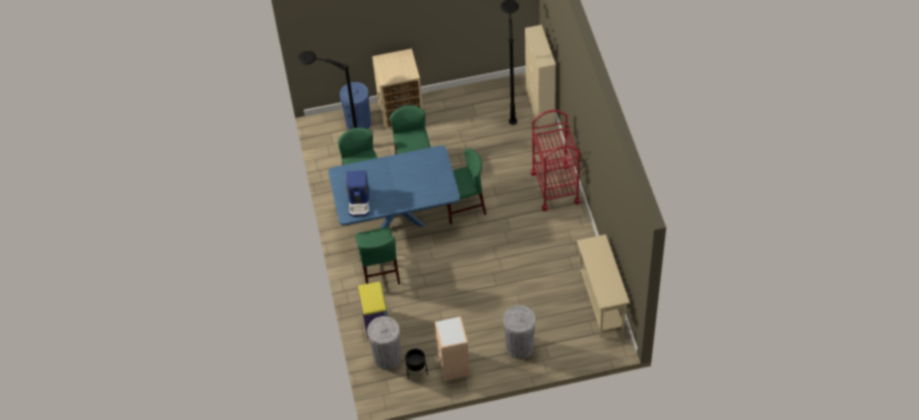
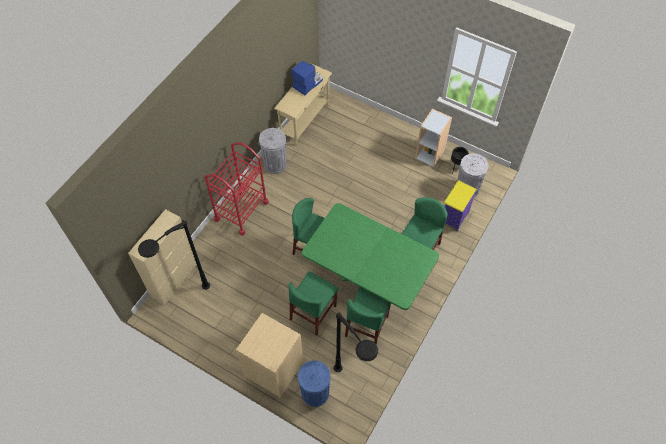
camera: 140 degrees left, 5 degrees up
(359, 202) = (409, 259): coffee machine -> coffee machine (307, 83)
(398, 218) = (368, 279): blue dining table -> green dining table
(519, 346) = (379, 134): grey trash can -> grey trash can (275, 164)

